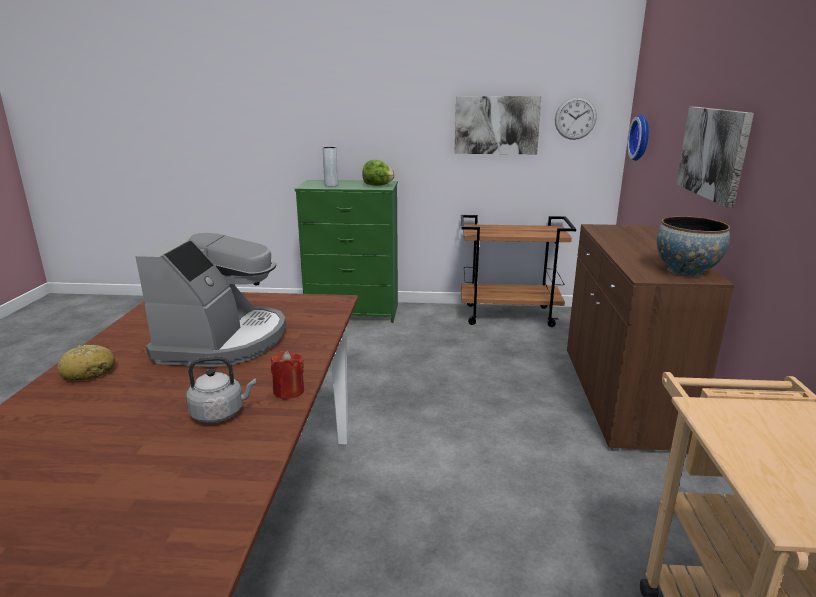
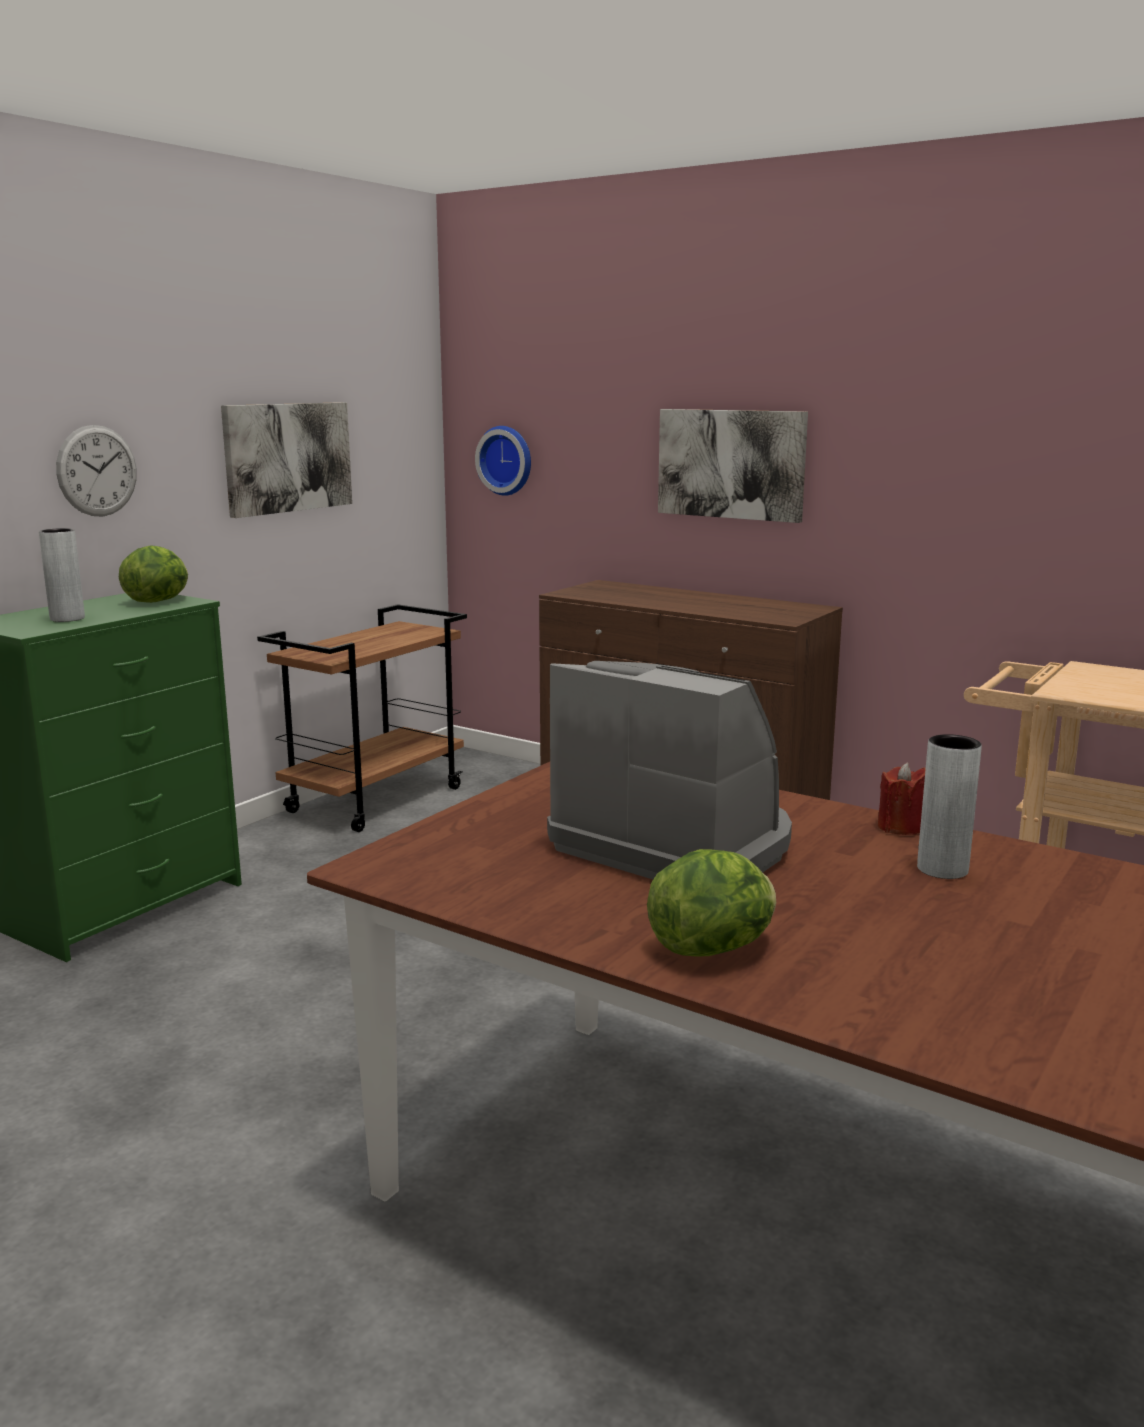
camera: 60 degrees left, 5 degrees down
(89, 372) = (713, 948): bread -> lettuce
(220, 413) = (942, 869): grey kettle -> grey vase
(575, 118) = (386, 438): wall clock -> wall clock (97, 471)
(685, 271) = (785, 608): bowl -> none

